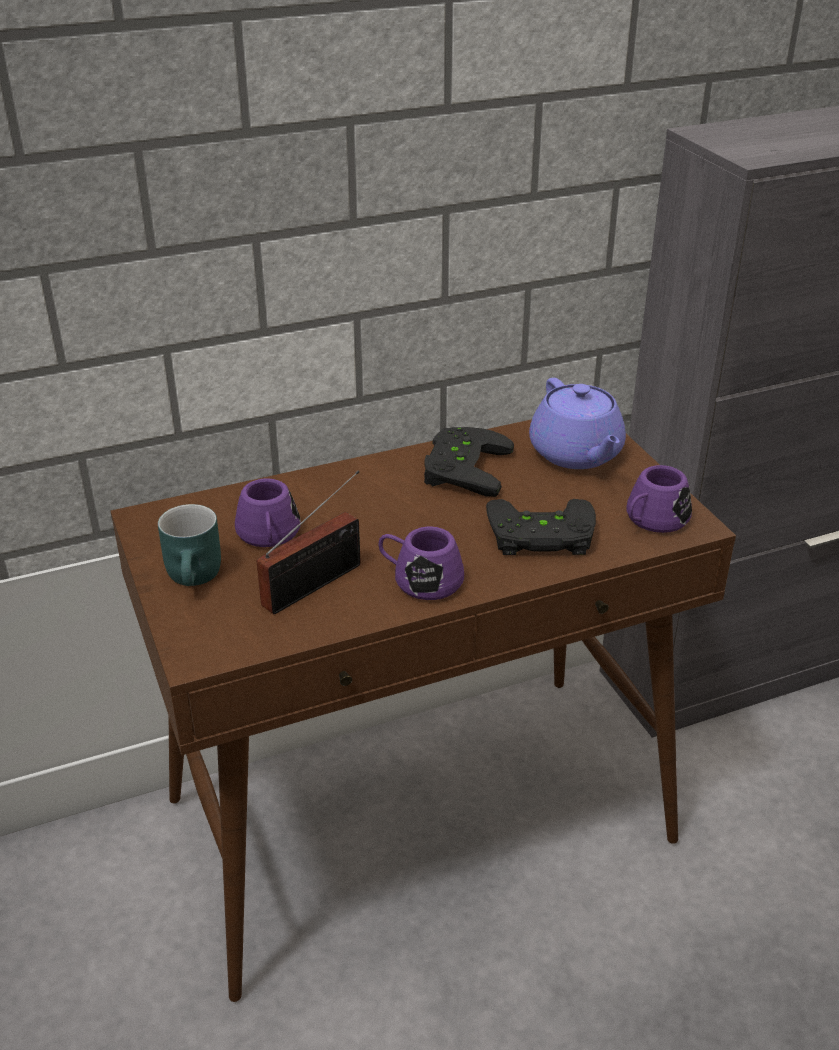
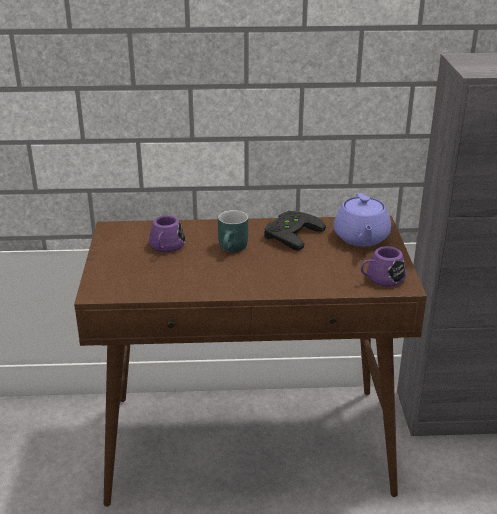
camera: 20 degrees right, 5 degrees down
(197, 577) = (118, 259): turquoise mug -> turquoise mug (233, 249)
(318, 583) = (176, 273): radio -> none
(420, 579) = (230, 282): purple mug -> none
(540, 537) = (310, 275): black game controller -> none

